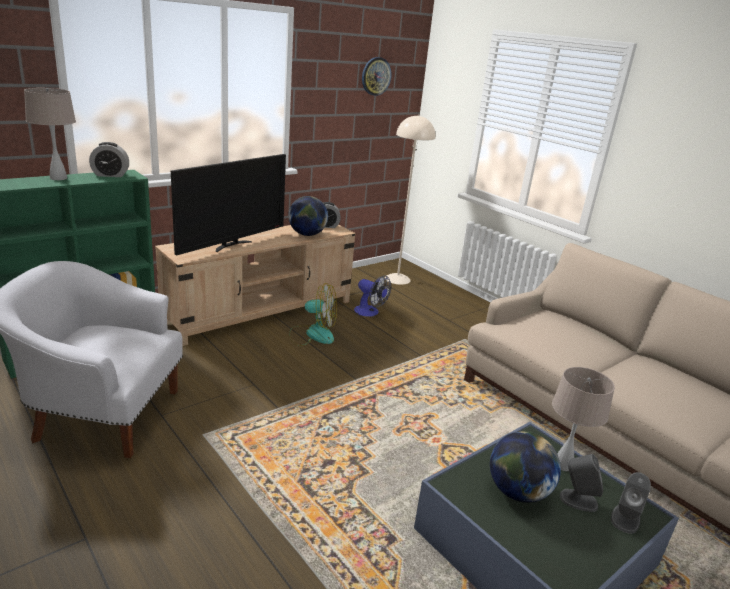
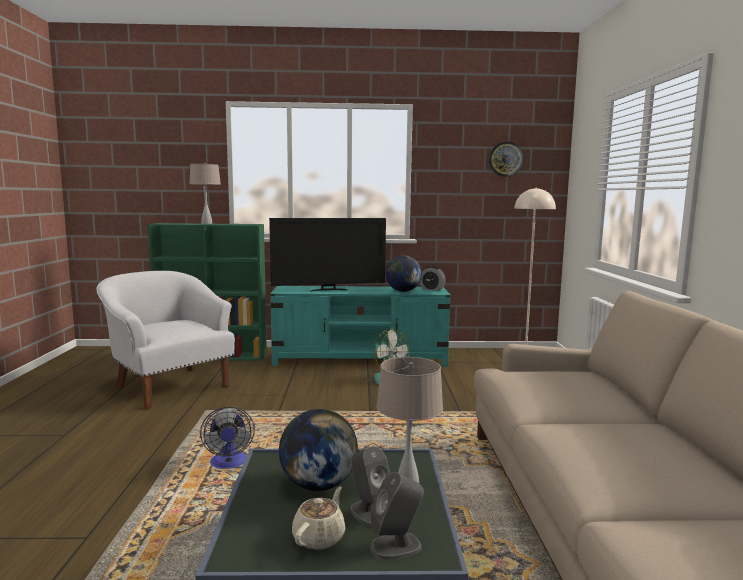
camera: 40 degrees right, 15 degrees down
(110, 175) = (240, 224): alarm clock -> none
(261, 312) = (360, 359): beige tv stand -> turquoise tv stand
(370, 312) = (457, 376): fan -> fan (229, 464)
(584, 537) = (319, 537): none -> beige teapot

